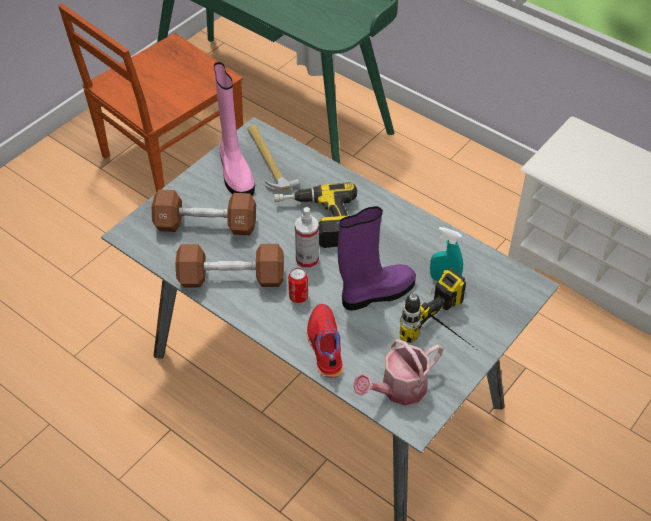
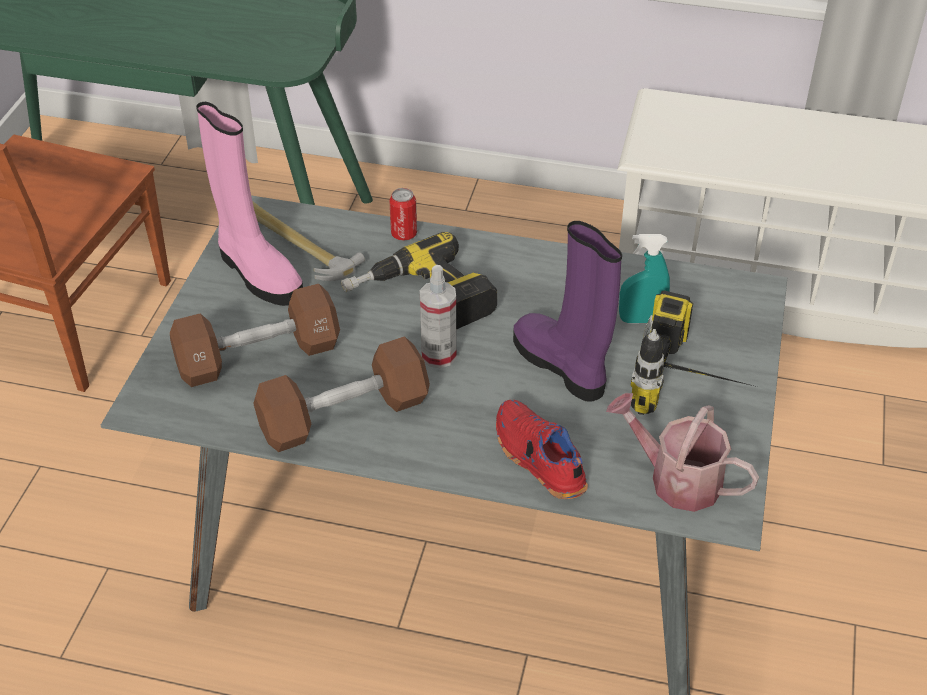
camera: 25 degrees left, 5 degrees down
(298, 297) = (458, 407): can -> can (404, 234)
(376, 293) = (562, 366): purple boot -> purple boot turned 75 degrees counterclockwise
(398, 389) = (676, 479): watering can -> watering can turned 90 degrees clockwise

